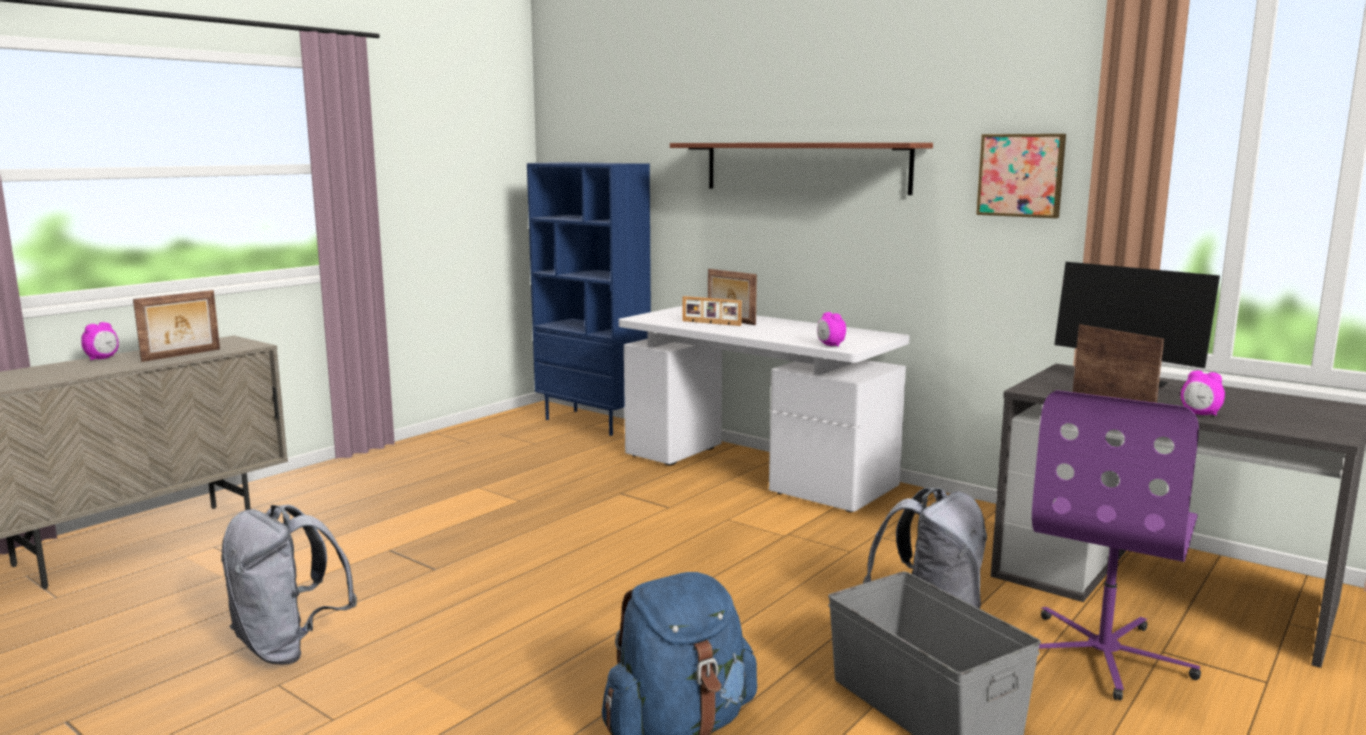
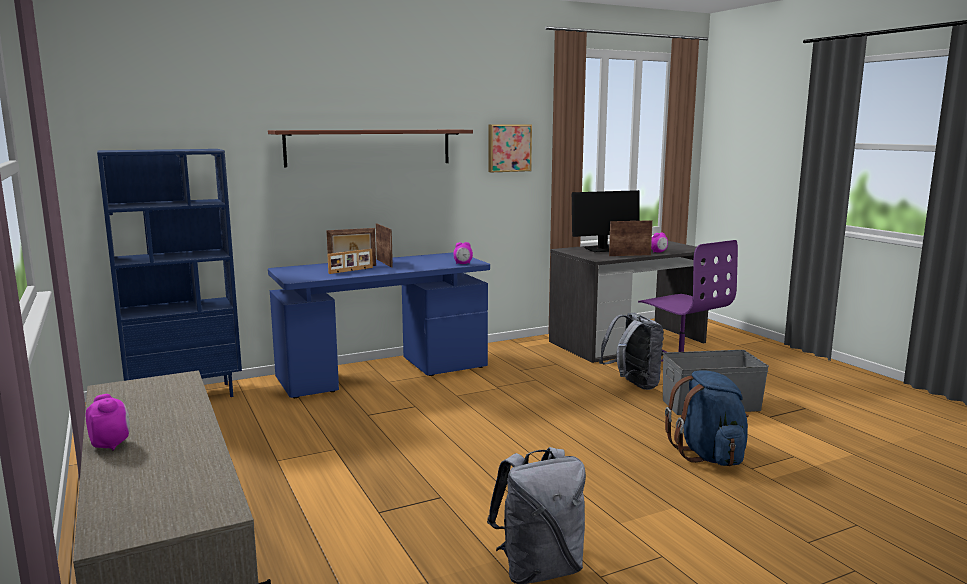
camera: 65 degrees left, 0 degrees up
(182, 355) = (176, 406): picture frame -> picture frame (385, 263)
(755, 471) = (384, 373): white desk -> blue desk

